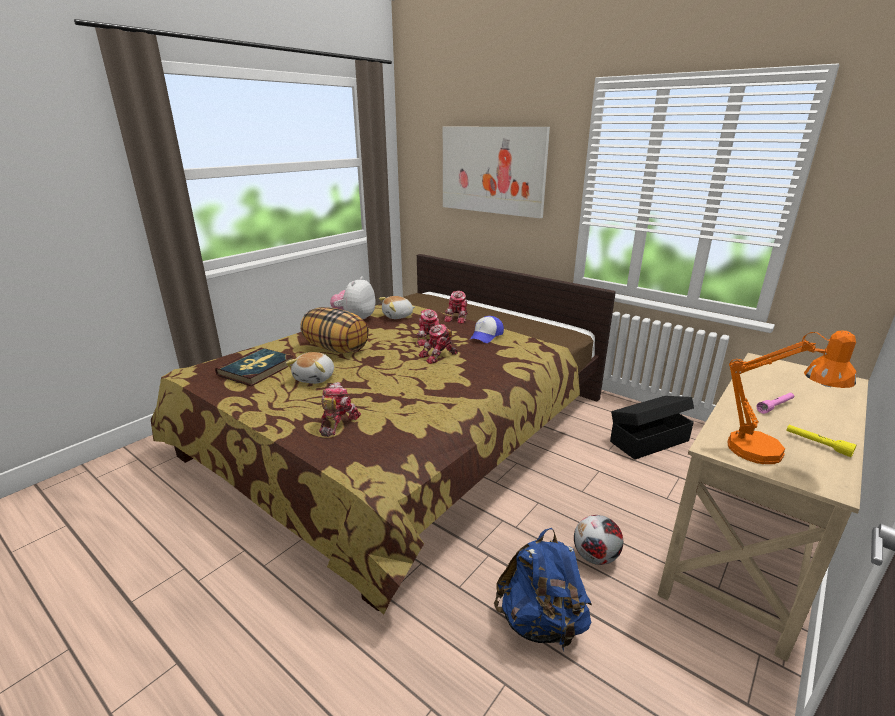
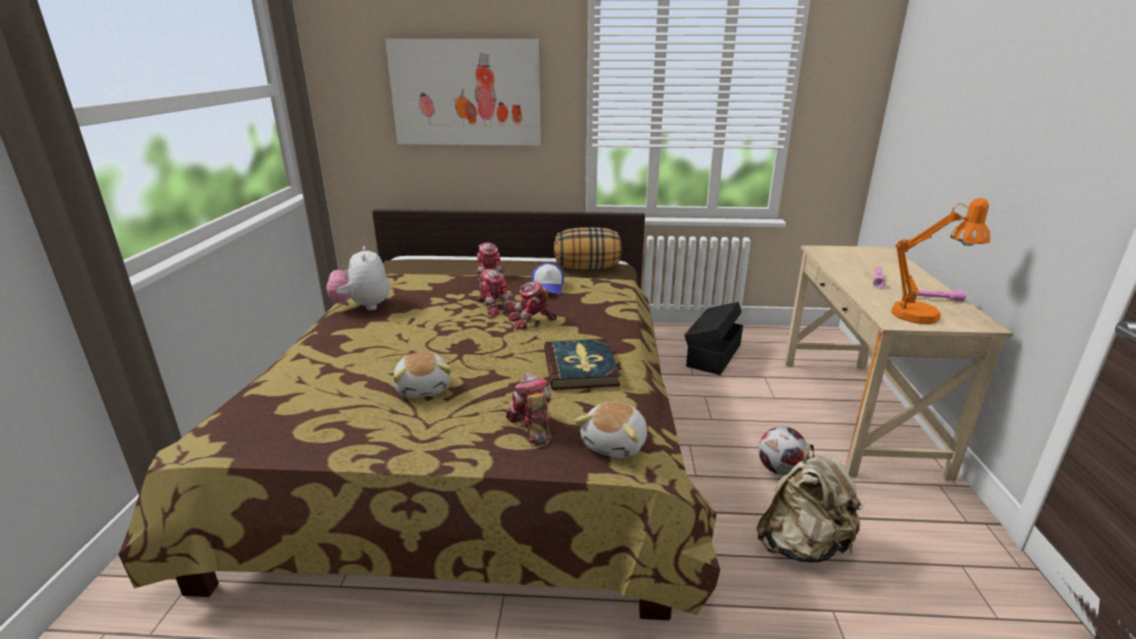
camera: 35 degrees left, 0 degrees up
(257, 369) = (321, 404): book -> book (581, 367)
(337, 348) = (396, 347): pillow -> pillow (587, 268)
(398, 316) = (415, 291): plush toy -> plush toy (616, 444)
(438, 356) = (532, 321): toy robot -> toy robot turned 45 degrees clockwise
(541, 623) = (802, 545): blue backpack -> beige backpack
(817, 444) = (936, 299): yellow flashlight -> pink flashlight

